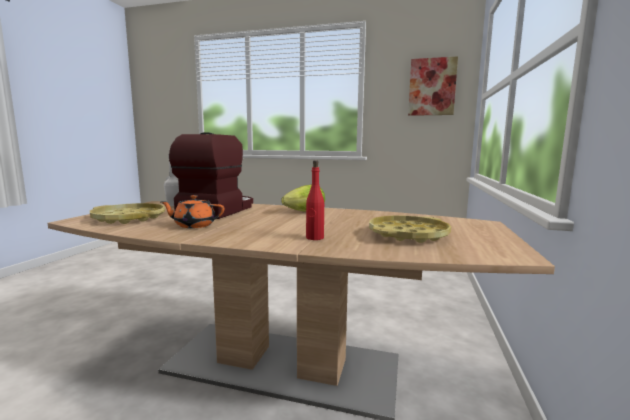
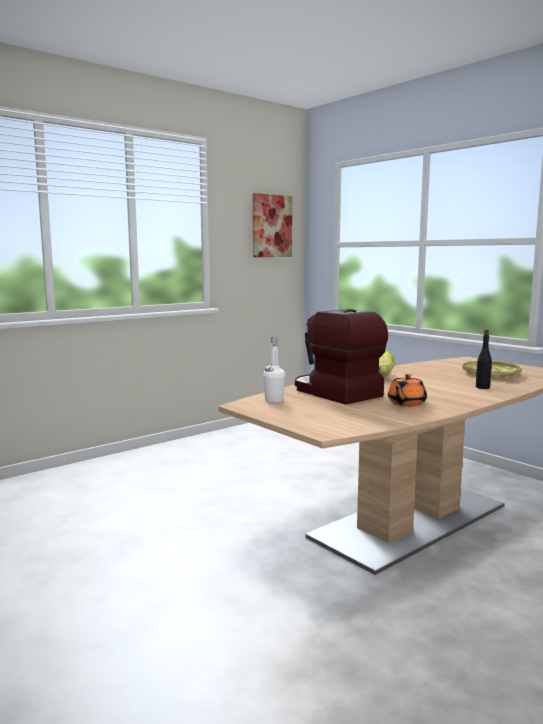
camera: 55 degrees left, 0 degrees up
(129, 218) = (342, 416): yellow tray -> none
(314, 238) = (482, 387): red bottle -> black bottle

